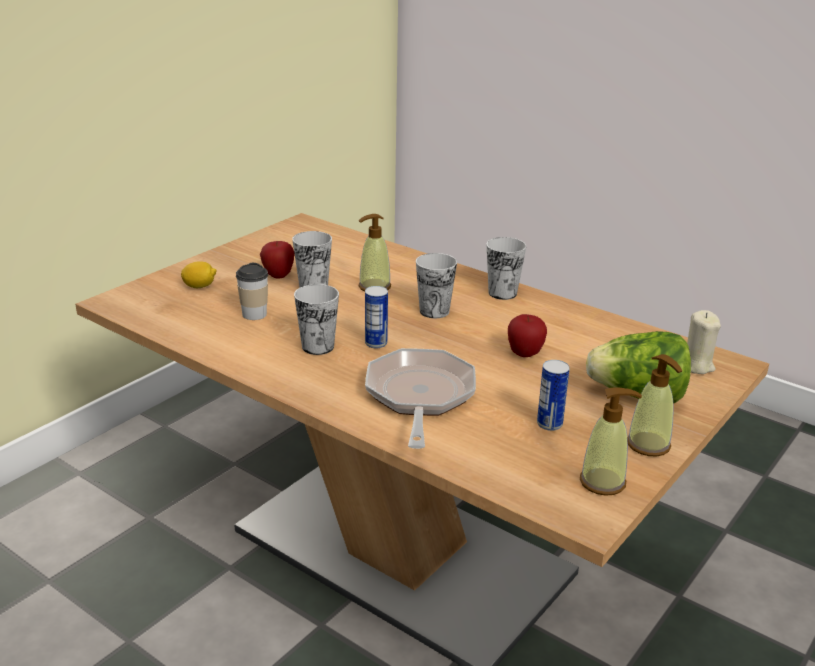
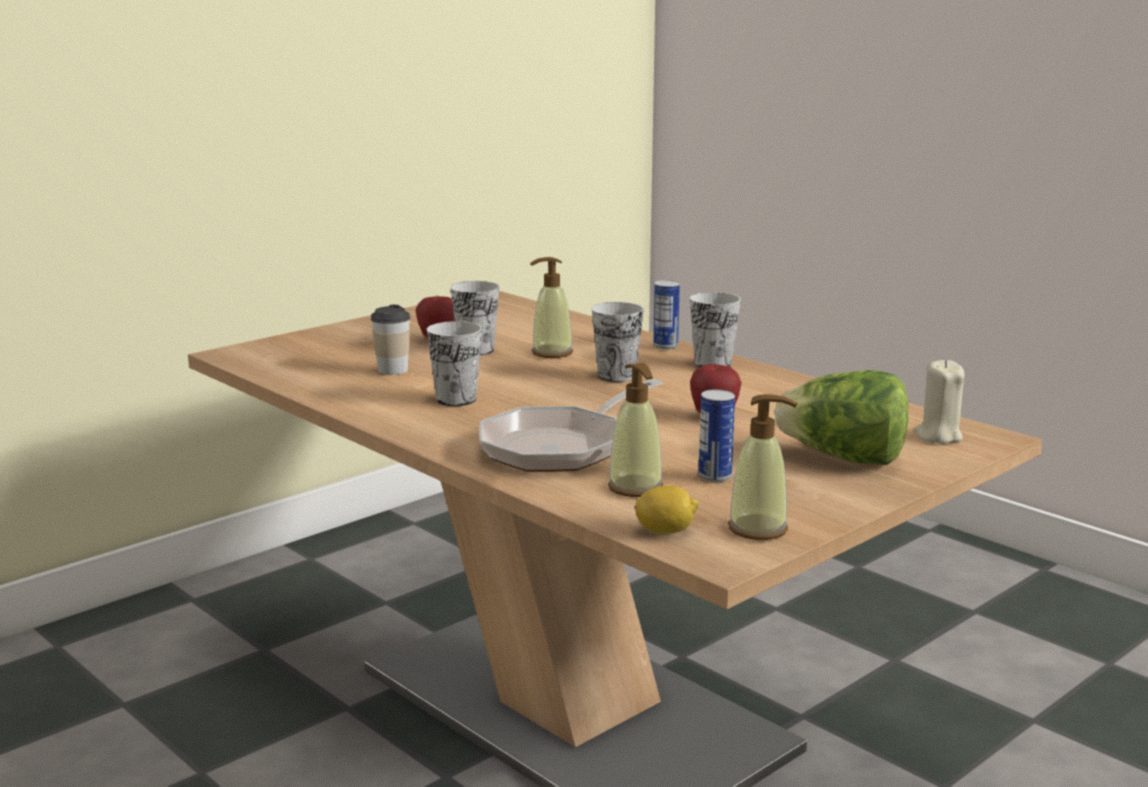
camera: 10 degrees right, 10 degrees down
(199, 286) = (339, 345): lemon -> lemon (665, 531)
(376, 343) = (529, 399): can -> can (665, 346)
(419, 397) = (560, 446): frying pan -> frying pan turned 150 degrees counterclockwise
(648, 445) = (836, 501): soap dispenser -> soap dispenser (635, 488)

